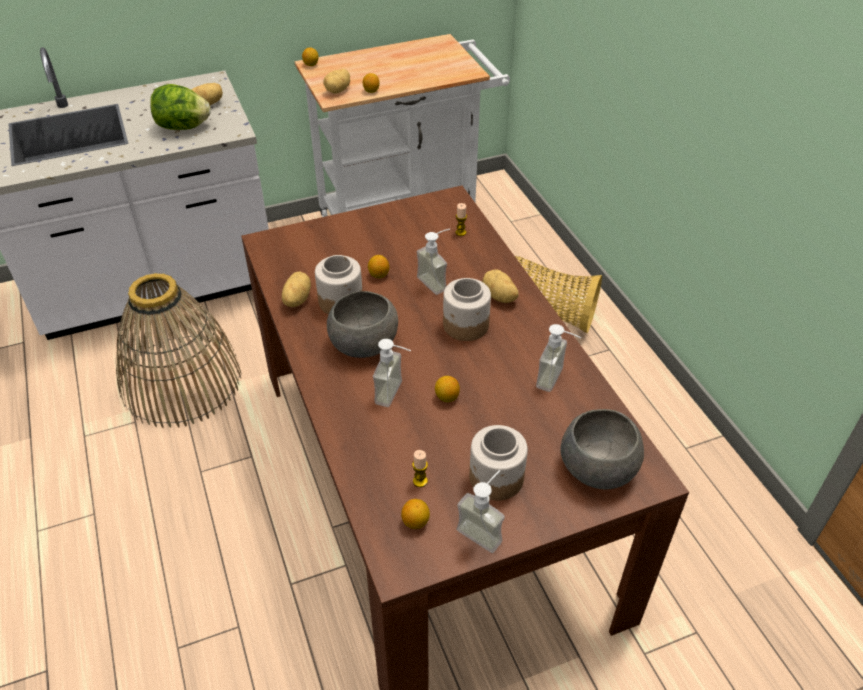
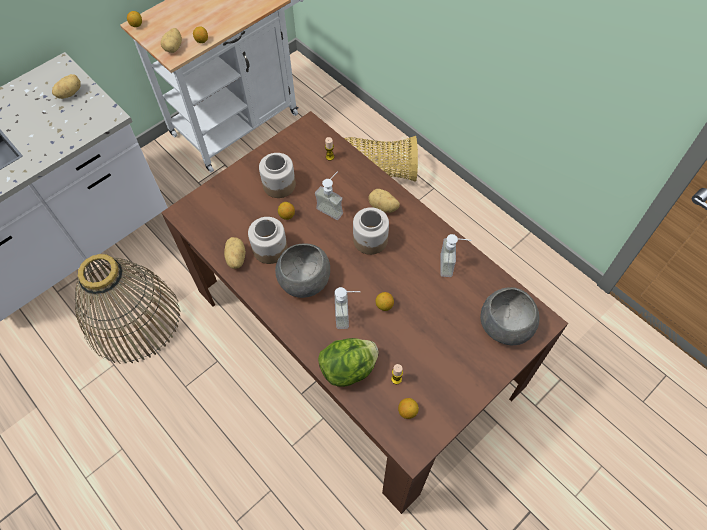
camera: 20 degrees left, 15 degrees up
(183, 127) = (62, 125): lettuce -> lettuce (349, 368)
(484, 529) = (454, 400): soap dispenser -> none
(496, 479) = (445, 358): jar -> jar (279, 185)

